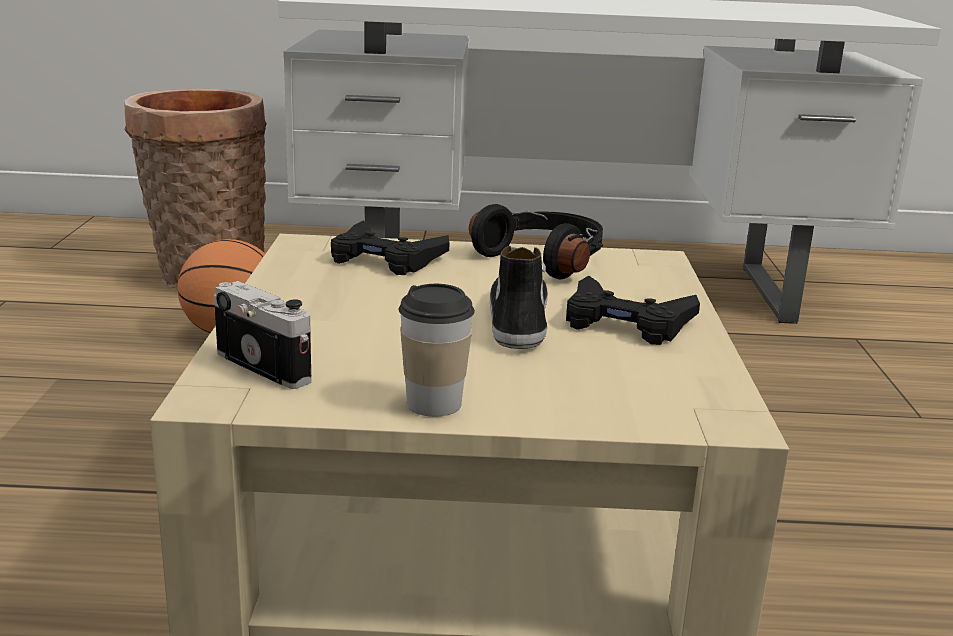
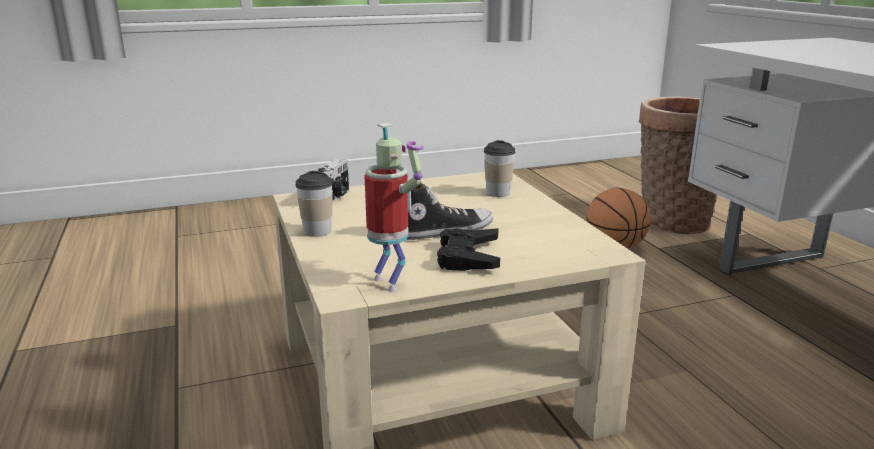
camera: 70 degrees right, 0 degrees up
(385, 258) = (498, 193): black game controller -> cup
(545, 259) = (554, 225): black headphones -> none
(697, 383) = (390, 283): none -> toy robot

